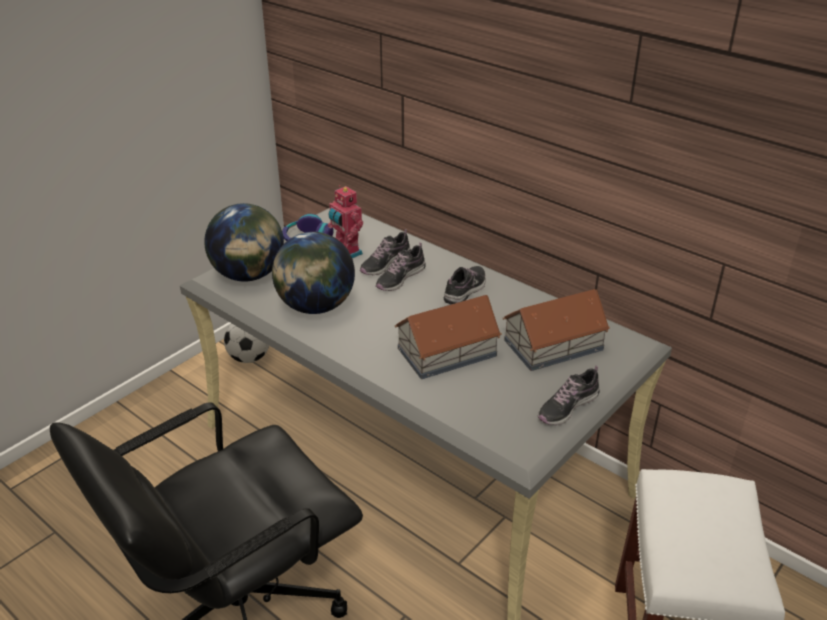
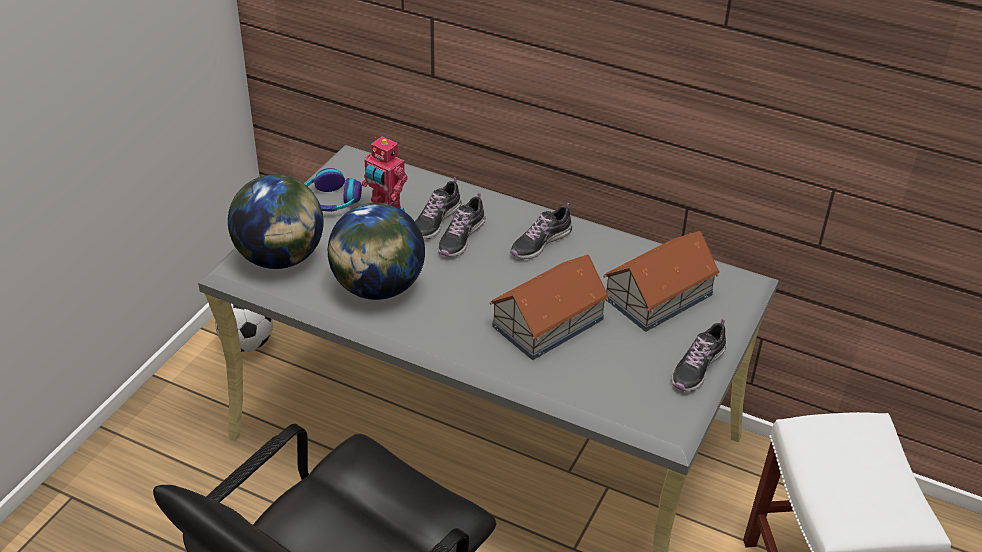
camera: 15 degrees left, 5 degrees up
(465, 290) = (540, 243): shoe -> shoe turned 150 degrees counterclockwise

